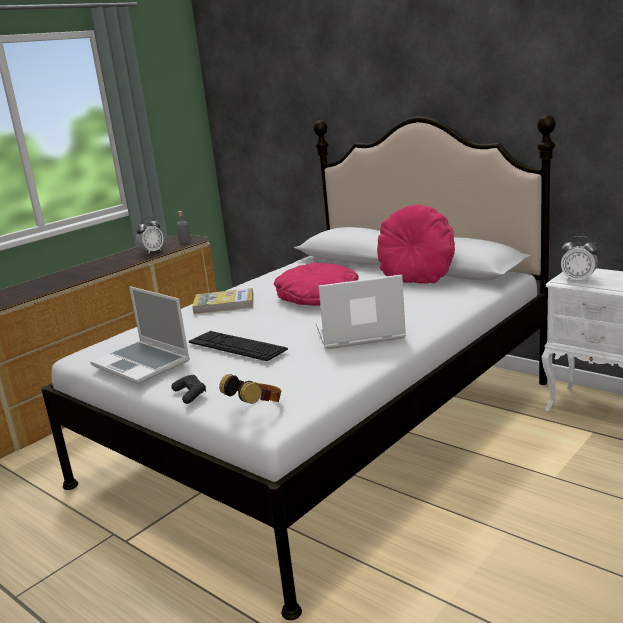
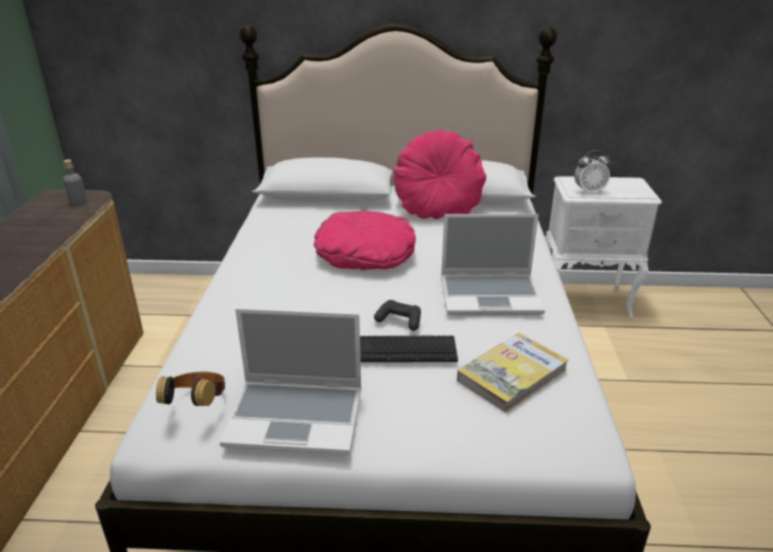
camera: 40 degrees left, 10 degrees up
(152, 252) = (48, 227): alarm clock -> none
(190, 394) = (437, 443): black game controller -> black game controller (399, 320)
(224, 304) = (261, 289): book -> book (512, 375)
(256, 408) = (547, 434): headphones -> headphones (197, 405)
(359, 334) = (491, 295): laptop -> laptop turned 135 degrees counterclockwise

